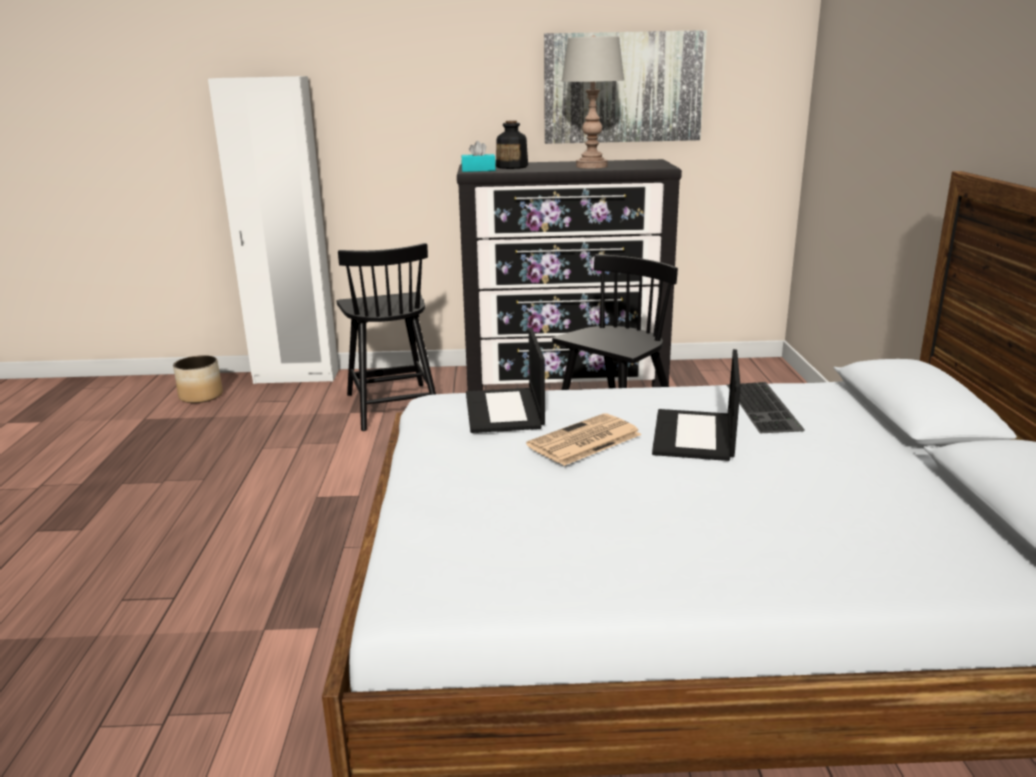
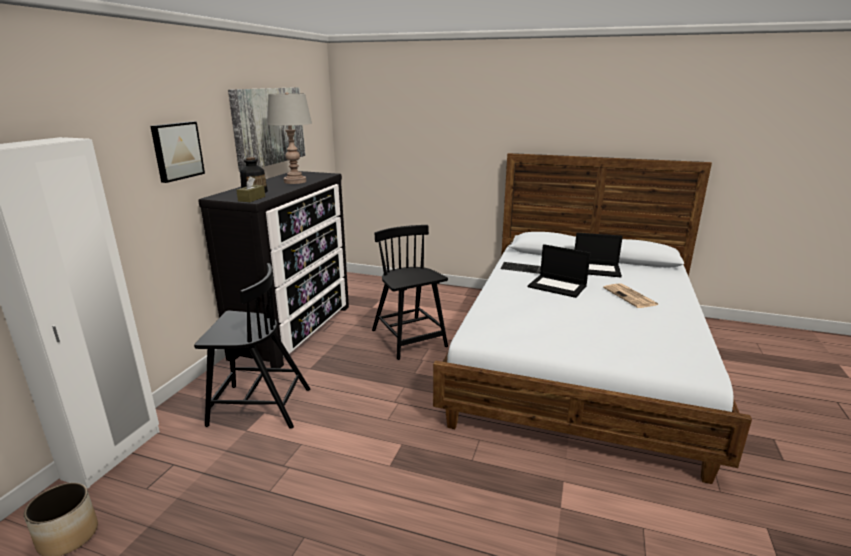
camera: 70 degrees left, 0 degrees up
(443, 104) = (176, 151): none -> picture
(478, 170) = (251, 199): turquoise tissue box -> brown tissue box
(505, 411) = (511, 317): laptop -> laptop (596, 269)
(584, 441) = (558, 307): newspaper -> newspaper (631, 296)

